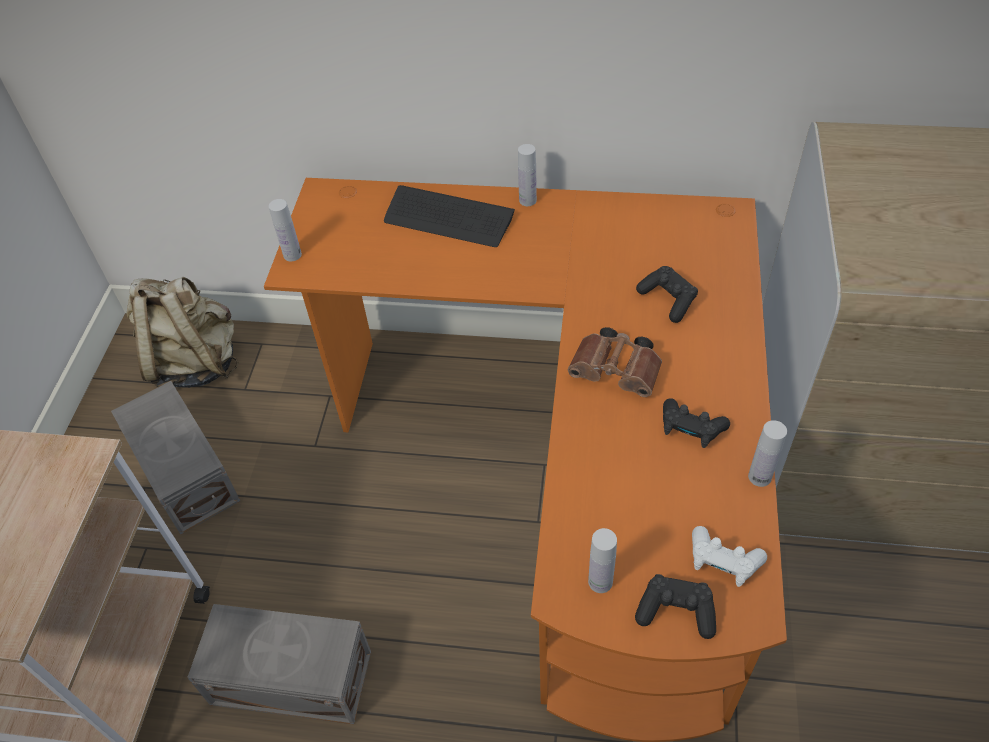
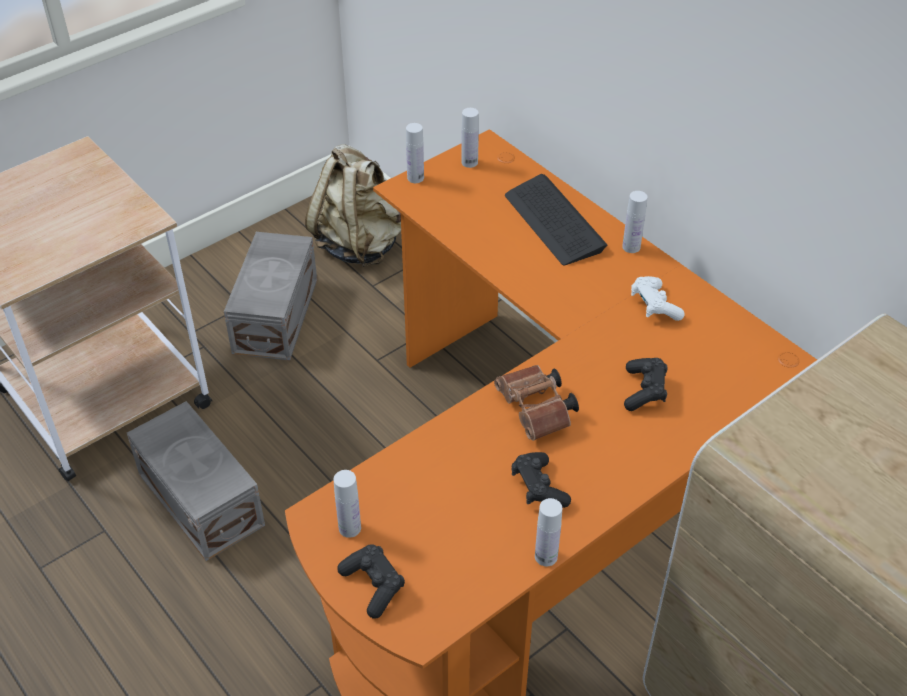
camera: 40 degrees right, 5 degrees down
(323, 214) = (469, 162): none -> white bottle
(723, 562) = (444, 585): white game controller -> white game controller (654, 306)

